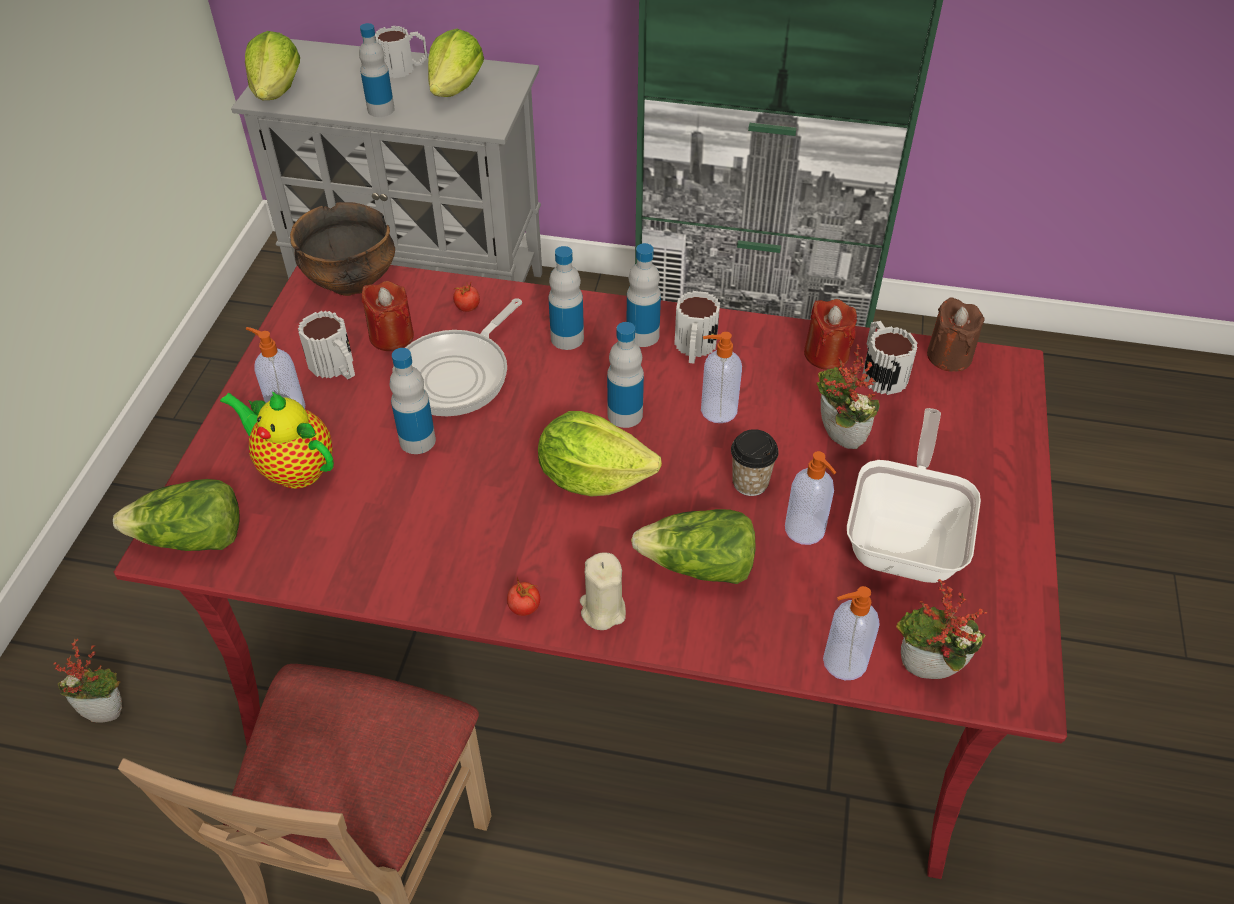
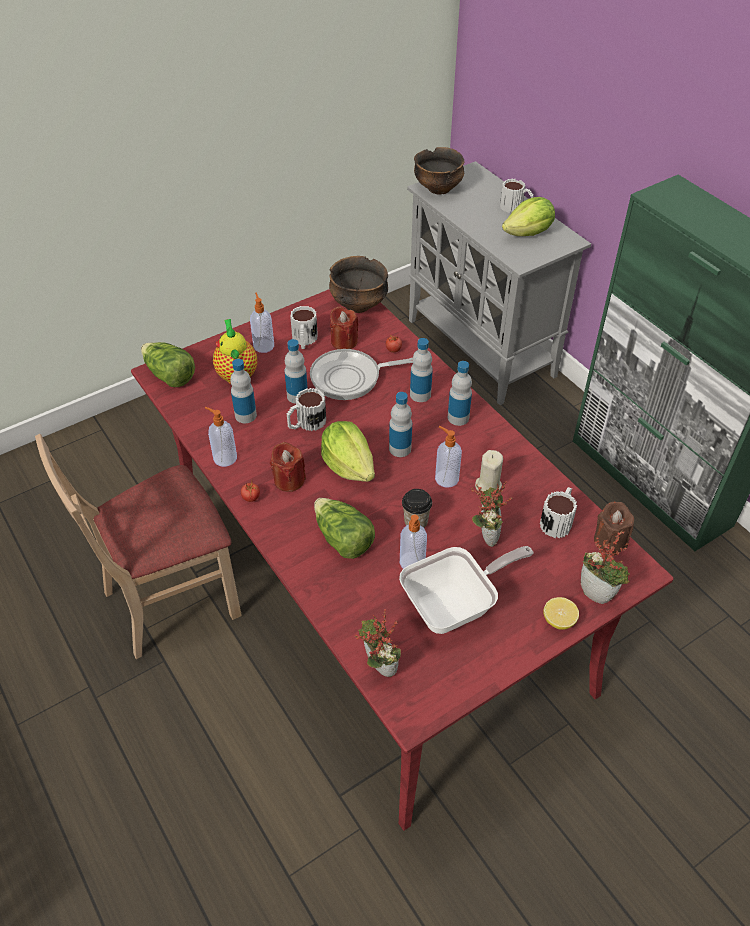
camera: 45 degrees right, 0 degrees up
(108, 710) = (151, 449): potted plant -> potted plant (598, 593)
(277, 91) = (438, 188): lettuce -> bowl
(381, 109) = (476, 224): bottle -> bottle (245, 415)
(602, 610) = (279, 524): beige candle -> beige candle (488, 485)
(694, 349) = (475, 441): mug -> mug (306, 423)
(826, 354) = (540, 491): red candle -> red candle (289, 480)
(843, 662) = (349, 630): soap dispenser -> soap dispenser (224, 458)
(1012, 472) = (559, 620): none -> lemon

